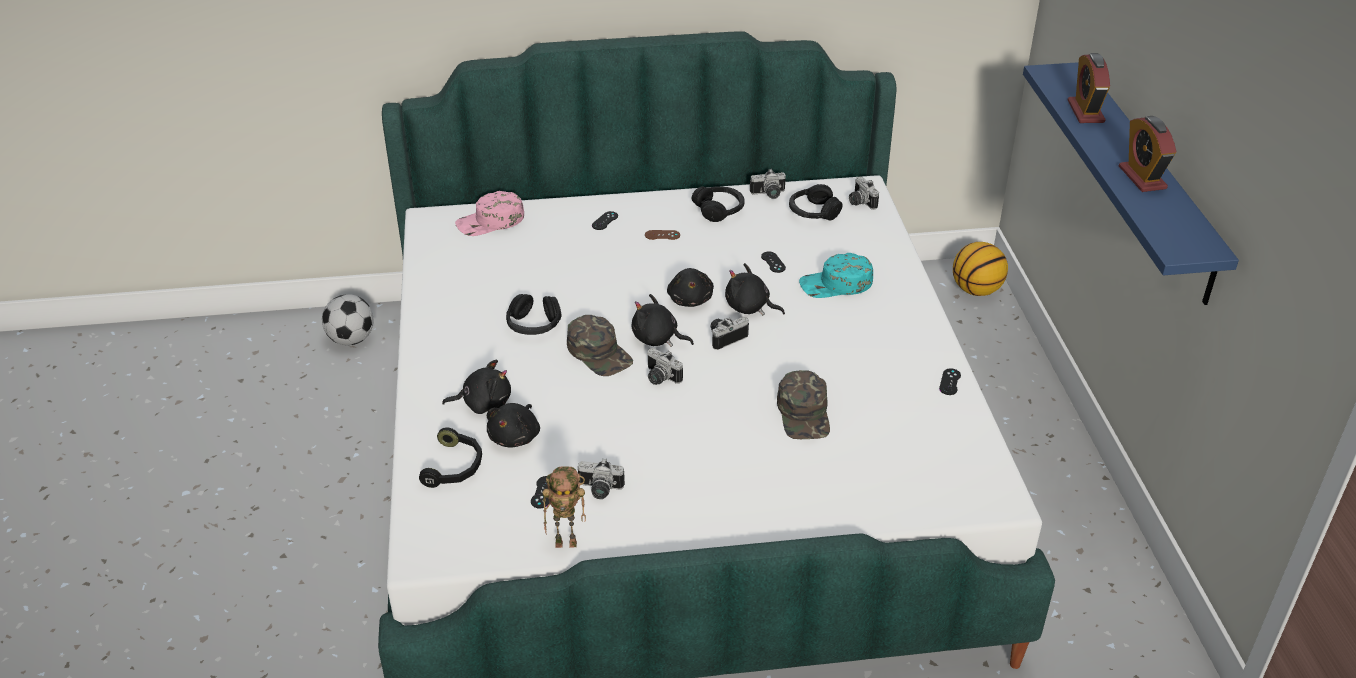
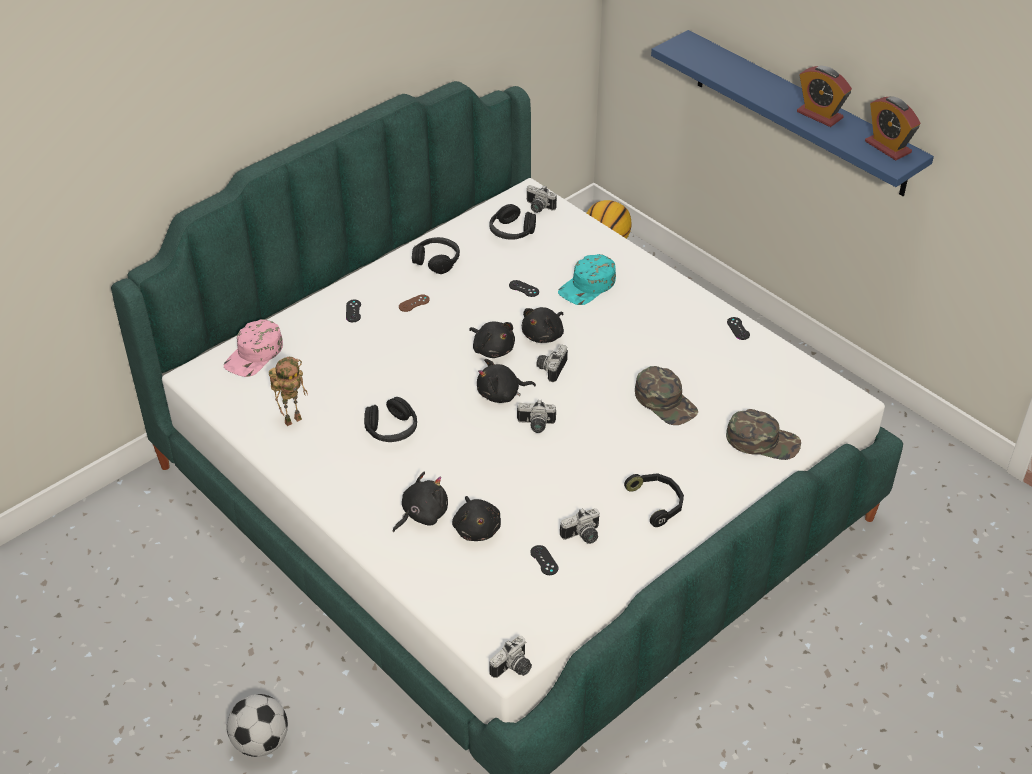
camera: 35 degrees left, 5 degrees up
(351, 339) = (127, 525): football -> football (260, 741)
(455, 467) = (456, 577): black headphones -> black headphones (657, 502)
(567, 542) = (601, 588): toy robot -> toy robot (293, 419)
(599, 353) = (469, 427): green cap -> green cap (763, 441)
(749, 307) = (544, 335): black plush toy -> black plush toy turned 45 degrees counterclockwise
(769, 194) = (462, 230): camera -> camera (514, 668)
(1085, 111) = (732, 73): alarm clock -> alarm clock (887, 147)

